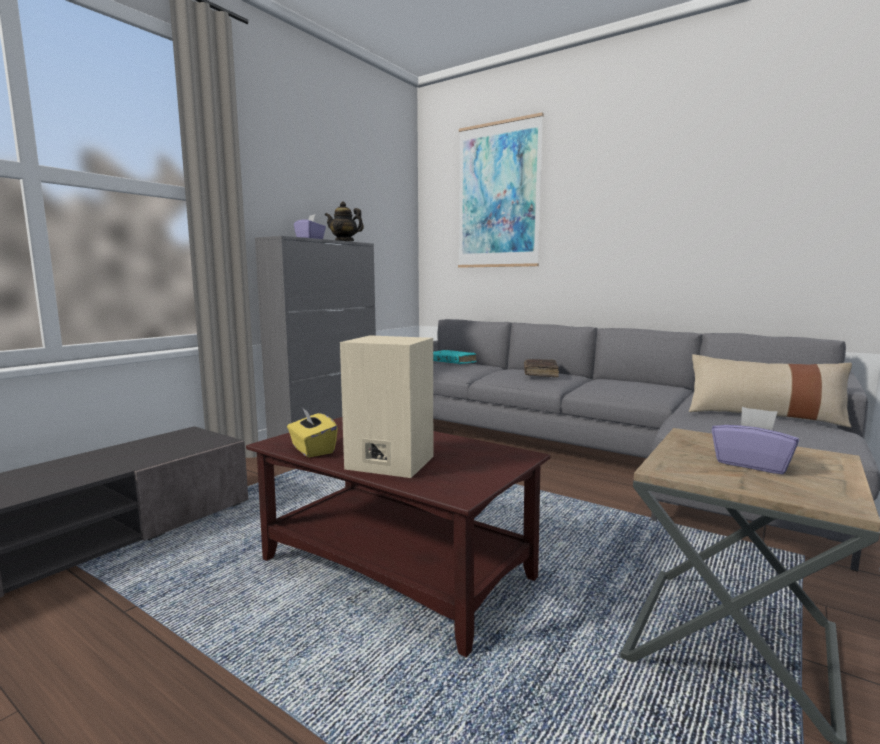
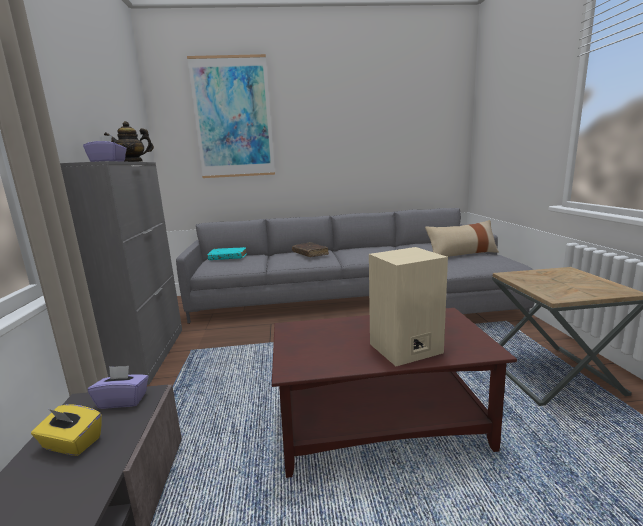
camera: 40 degrees left, 5 degrees up
(312, 450) = (334, 362): yellow tissue box -> yellow tissue box (71, 444)
(752, 464) = (565, 283): purple tissue box -> purple tissue box (123, 400)

